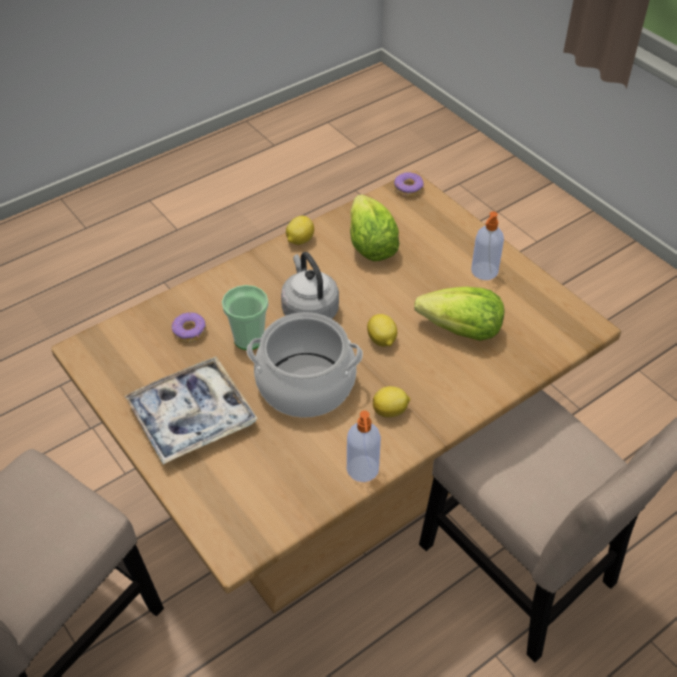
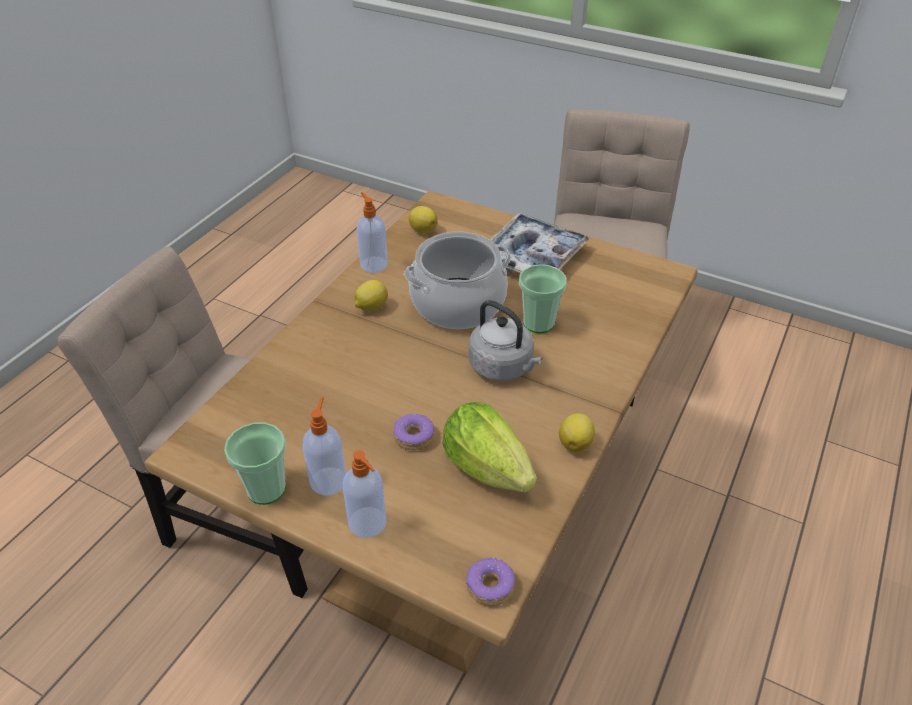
camera: 155 degrees right, 5 degrees down
(189, 332) = (596, 312): donut -> donut (413, 437)
(381, 340) = (411, 361): lemon -> lemon (422, 230)
(462, 331) = (331, 398): lettuce -> none
(466, 239) = (368, 523): none -> soap dispenser
(530, 280) = (266, 489): none -> cup

